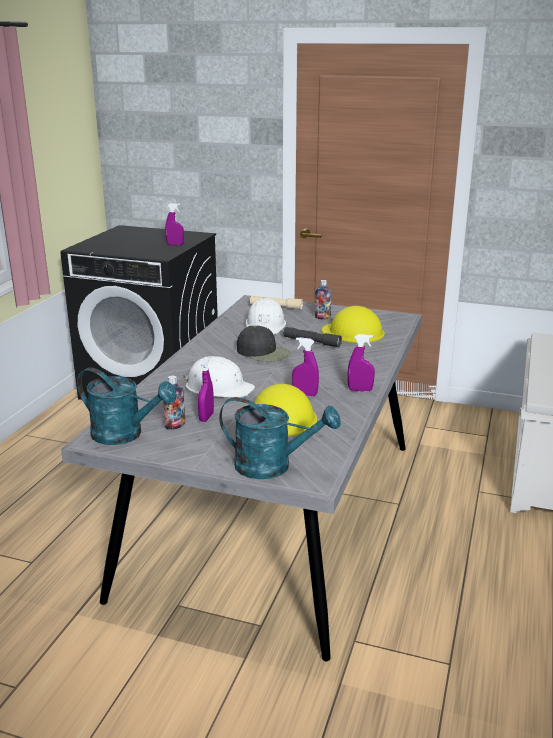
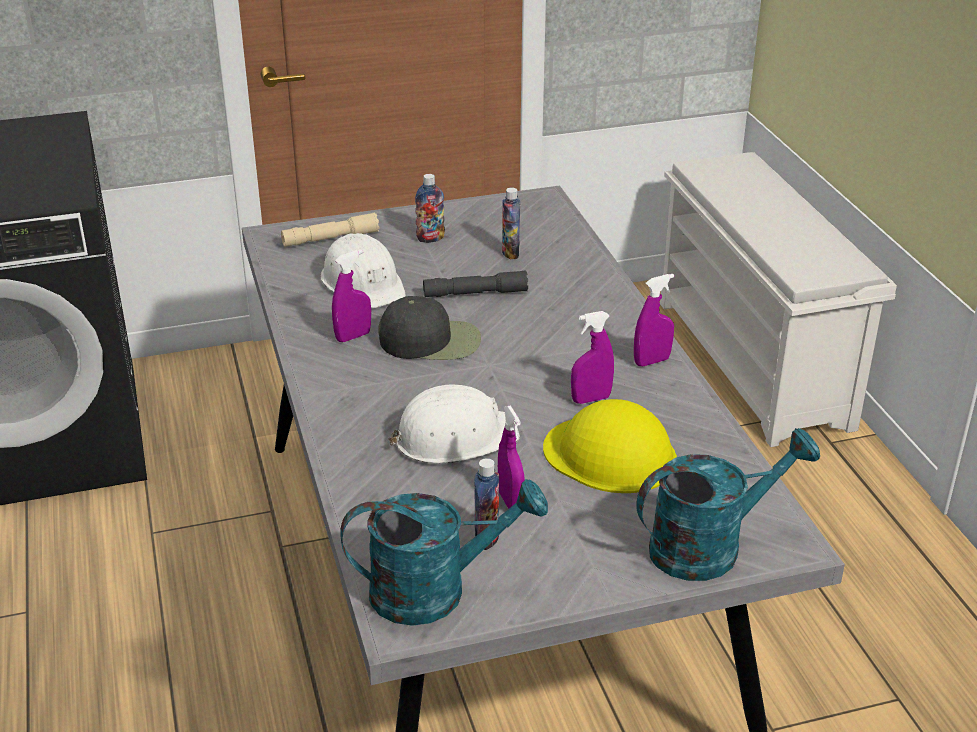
camera: 35 degrees left, 10 degrees up
(175, 244) = (50, 160): purple spray bottle -> purple spray bottle (353, 336)
(353, 332) = (510, 253): yellow hard hat -> bottle

